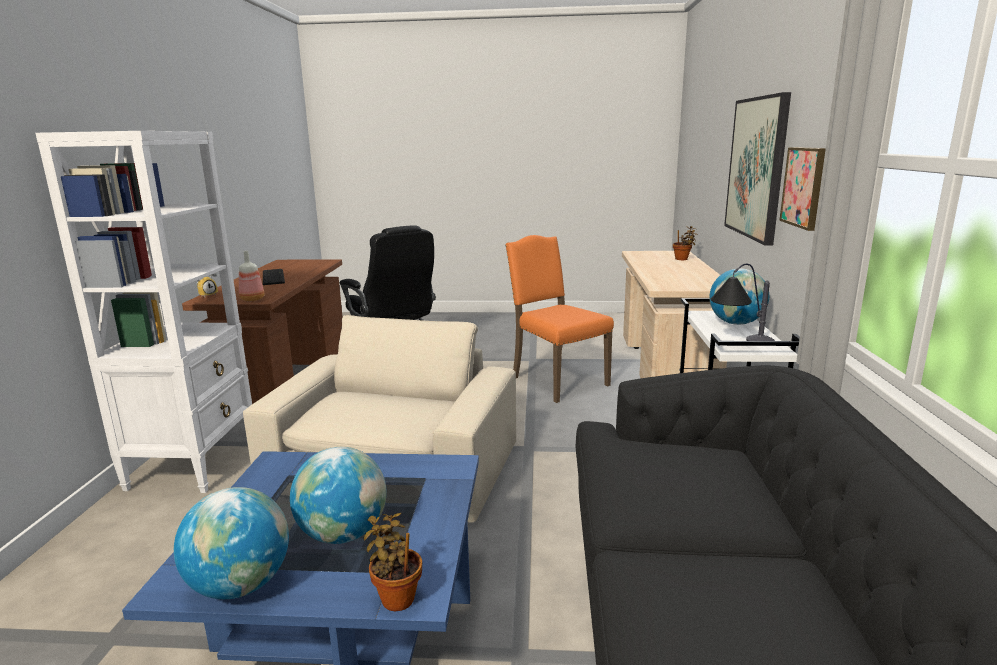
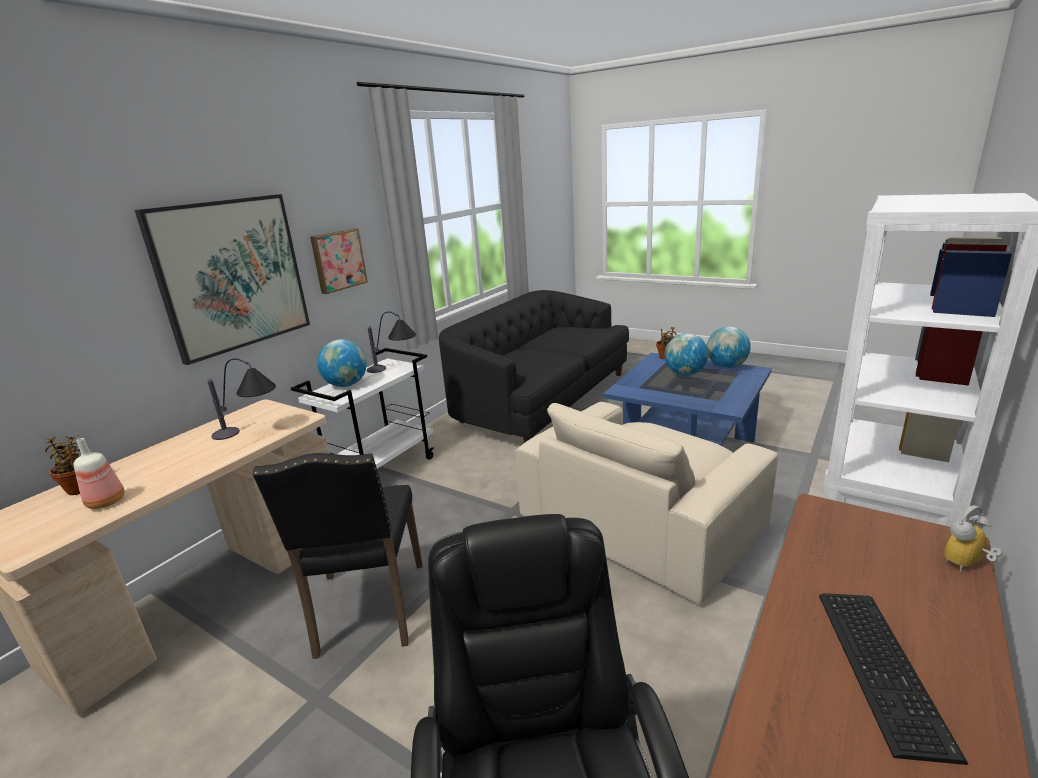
camera: 150 degrees left, 5 degrees up
(252, 299) = (842, 516): bottle -> bottle (107, 501)
(556, 381) = (368, 610): orange chair -> black chair
(672, 279) = (252, 432): none -> table lamp

